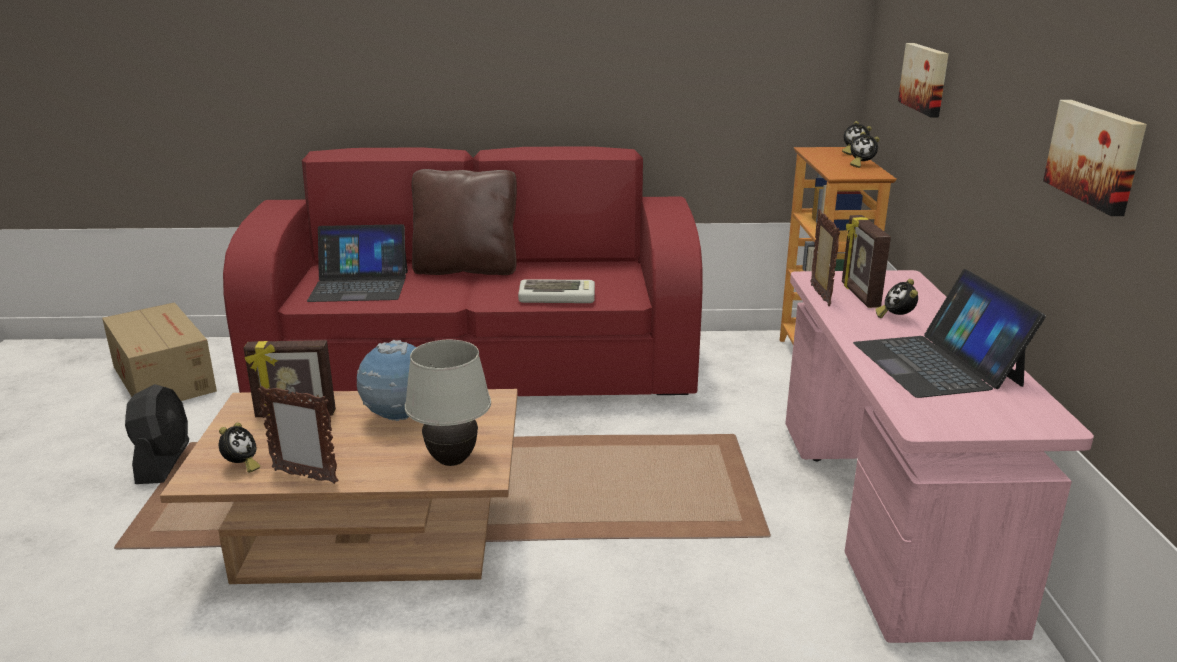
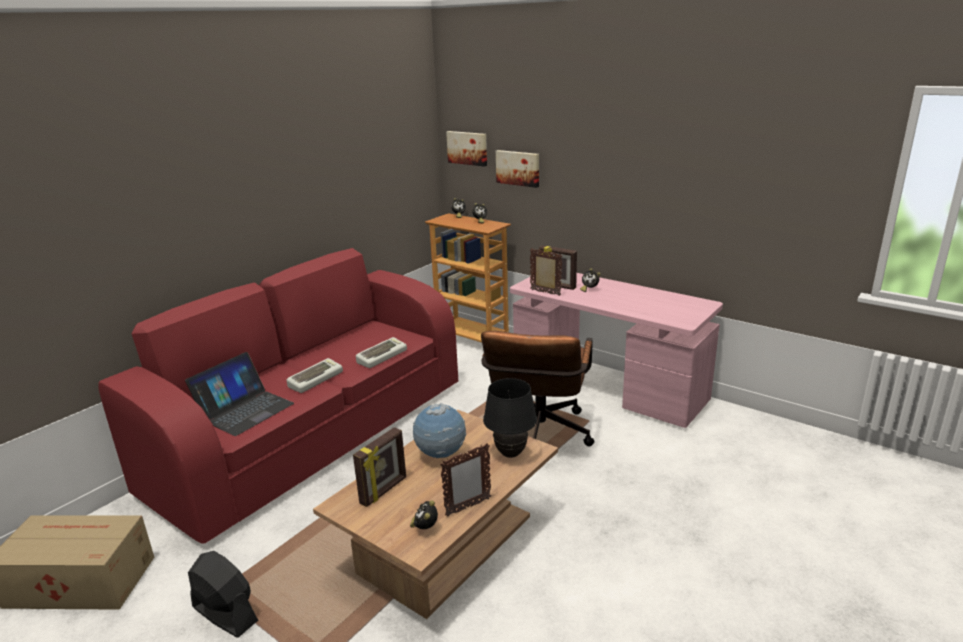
camera: 50 degrees left, 0 degrees up
(241, 466) = (425, 528): alarm clock -> alarm clock turned 135 degrees counterclockwise
(451, 461) = (510, 454): white table lamp -> black table lamp
(460, 289) = (315, 379): none -> keyboard
(466, 269) = (288, 367): brown pillow -> none
(666, 510) = (538, 437): none -> brown office chair
(937, 364) = (639, 300): laptop -> none
(1096, 155) = (682, 189): picture -> picture (467, 148)

